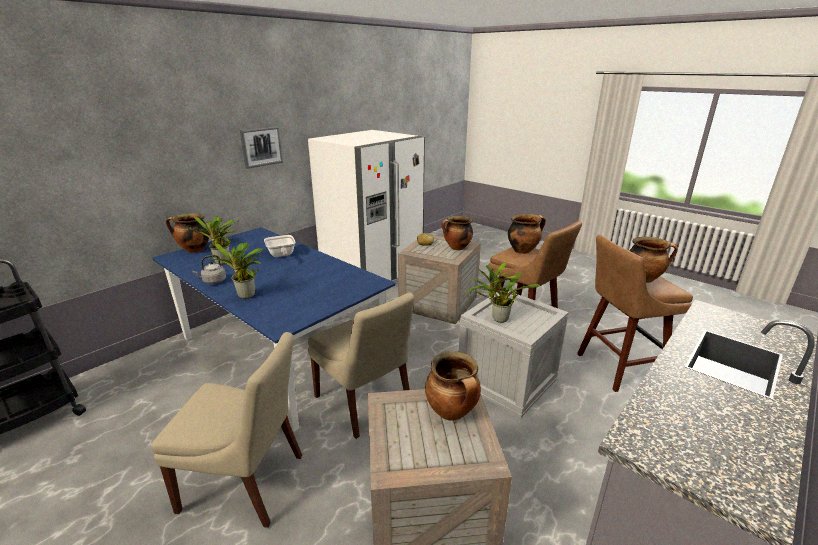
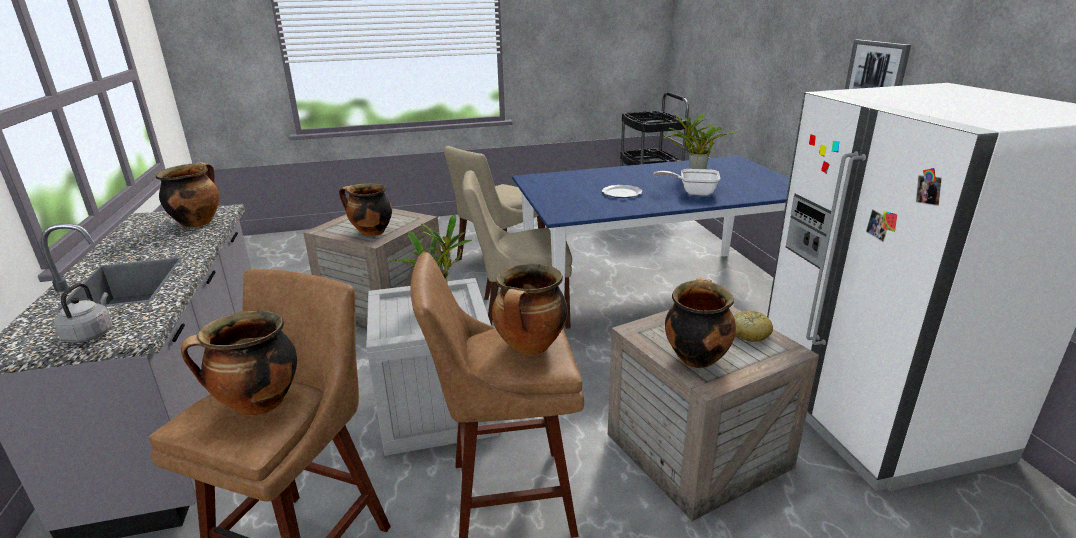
camera: 125 degrees right, 0 degrees up
(194, 250) = (748, 166): cooking pot -> cooking pot (198, 222)
(213, 281) = (648, 168): grey kettle -> grey kettle (91, 334)
(246, 297) = (598, 174): potted plant -> none
(303, 275) = (621, 193): none -> plate

